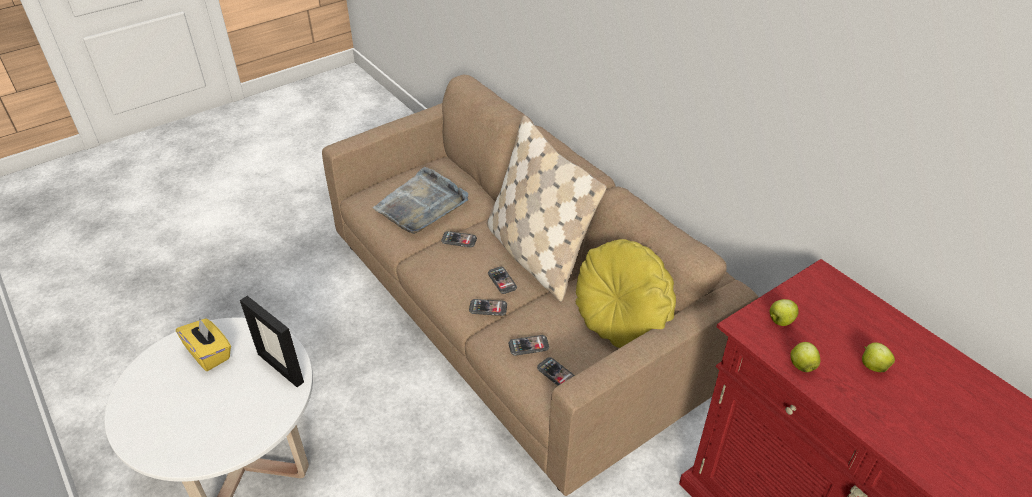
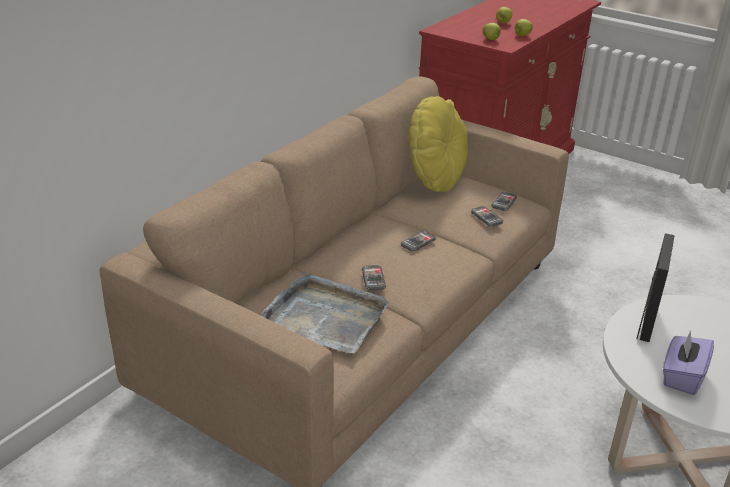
camera: 110 degrees left, 10 degrees down
(209, 353) = (682, 376): yellow tissue box -> purple tissue box
(488, 308) = (456, 246): phone -> none
(536, 255) = (368, 231): beige pillow -> none

